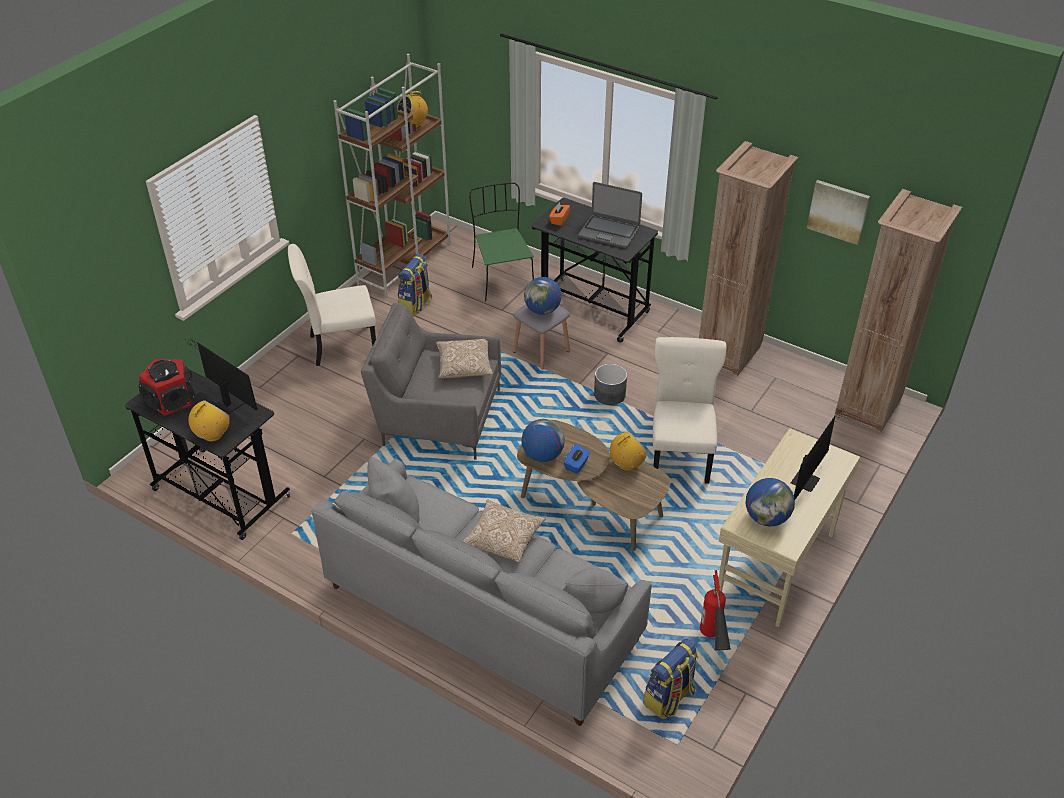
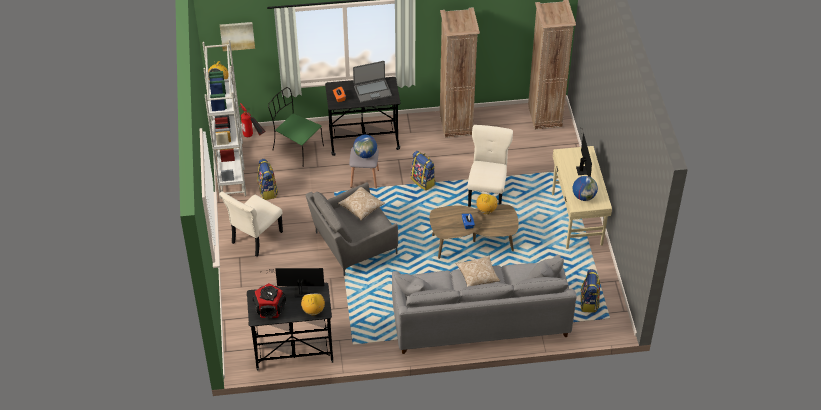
camera: 40 degrees left, 5 degrees up
(405, 264) = (231, 170): brown bookcase -> white bookcase
(542, 455) = (448, 229): globe -> none
(610, 394) = (423, 181): grey planter -> backpack
(680, 455) = (487, 192): beige chair -> beige chair turned 45 degrees clockwise
(712, 645) = (584, 270): fire extinguisher -> fire extinguisher (253, 139)
(838, 211) = (499, 24): picture -> picture (237, 35)

